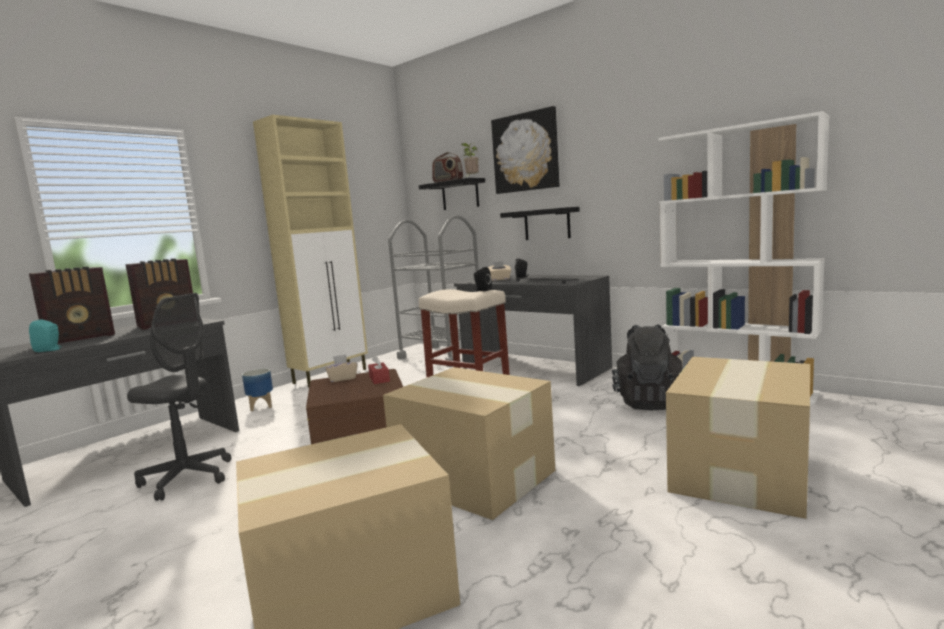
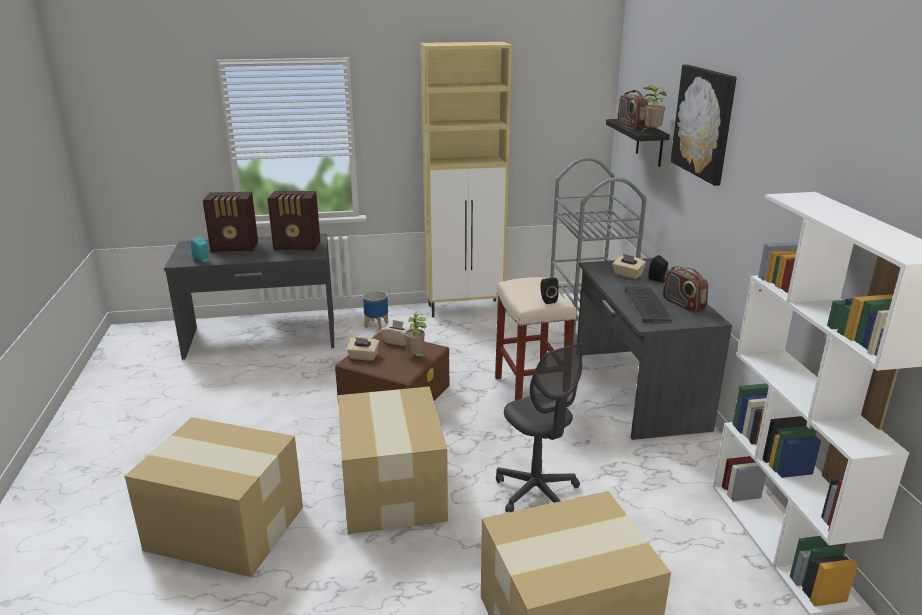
camera: 40 degrees right, 15 degrees up
(187, 478) = (261, 381): grey office chair -> grey office chair (536, 492)
(328, 393) = (363, 357): none -> beige tissue box
(379, 379) = (416, 357): red tissue box -> potted plant
(547, 224) = (703, 225): black shelf -> none
(564, 277) = (683, 305): none -> radio
(649, 402) = (652, 500): black backpack -> none

